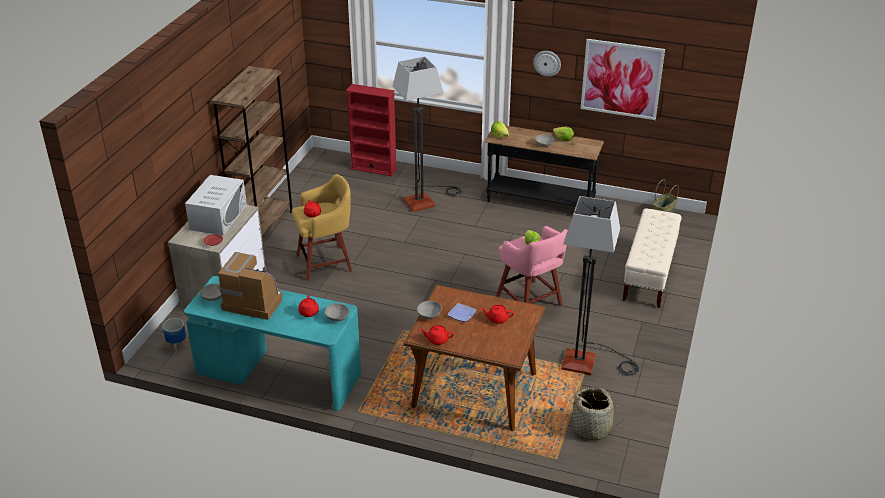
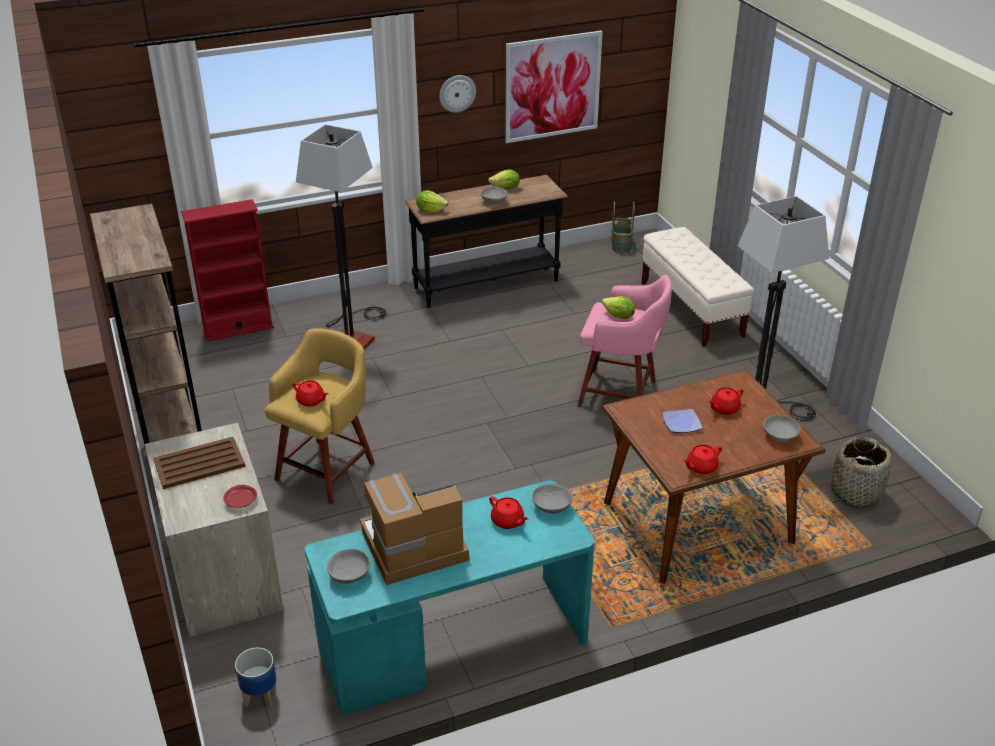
camera: 40 degrees left, 0 degrees up
(218, 217) = (198, 464): white microwave -> brown tray
(429, 315) = (651, 444): grey bowl -> grey bowl (780, 436)

